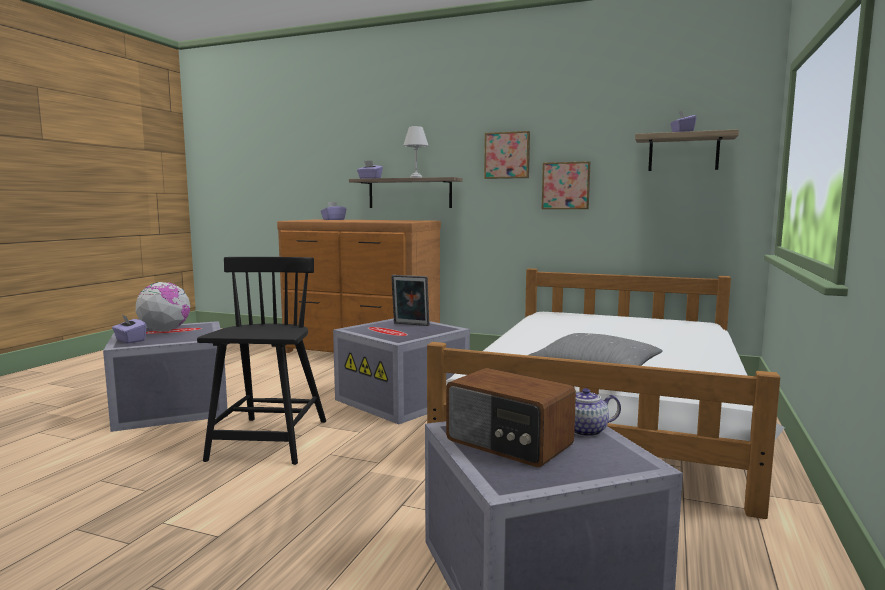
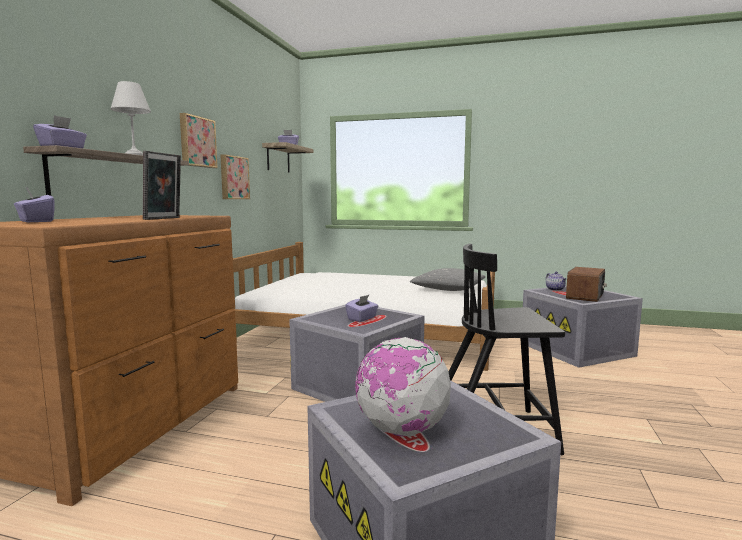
camera: 95 degrees left, 0 degrees up
(130, 340) = (489, 439): purple tissue box -> purple tissue box (362, 318)
(410, 324) = (337, 315): picture frame -> picture frame (164, 218)

